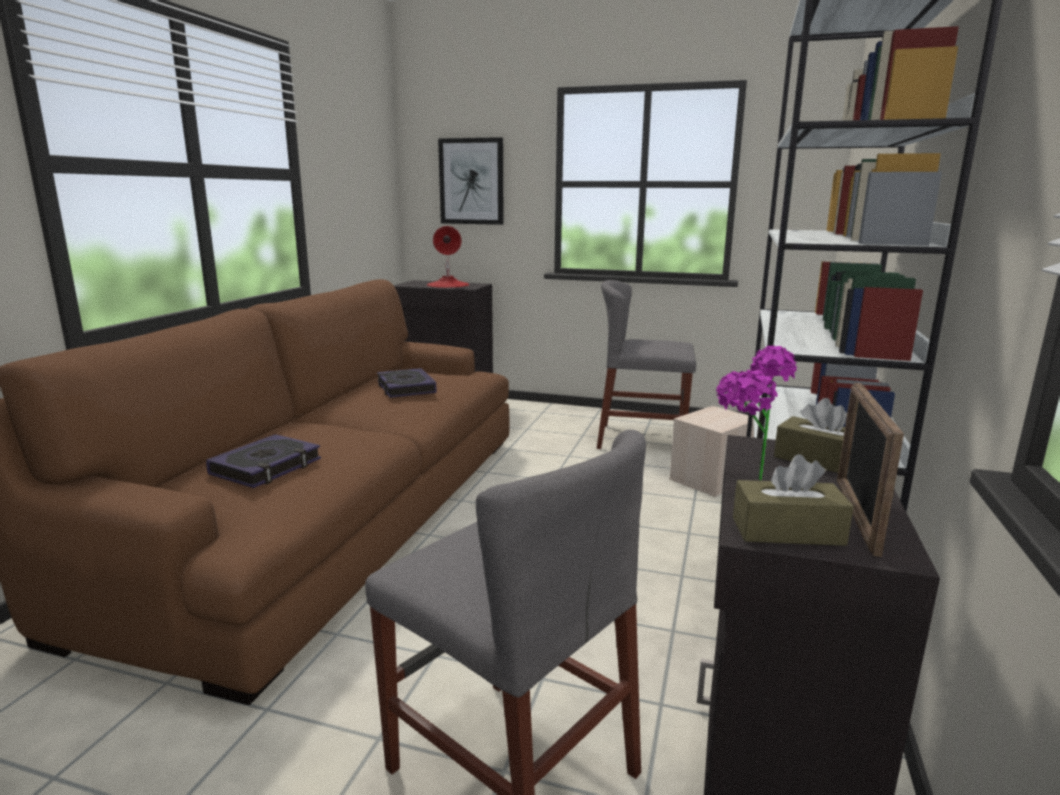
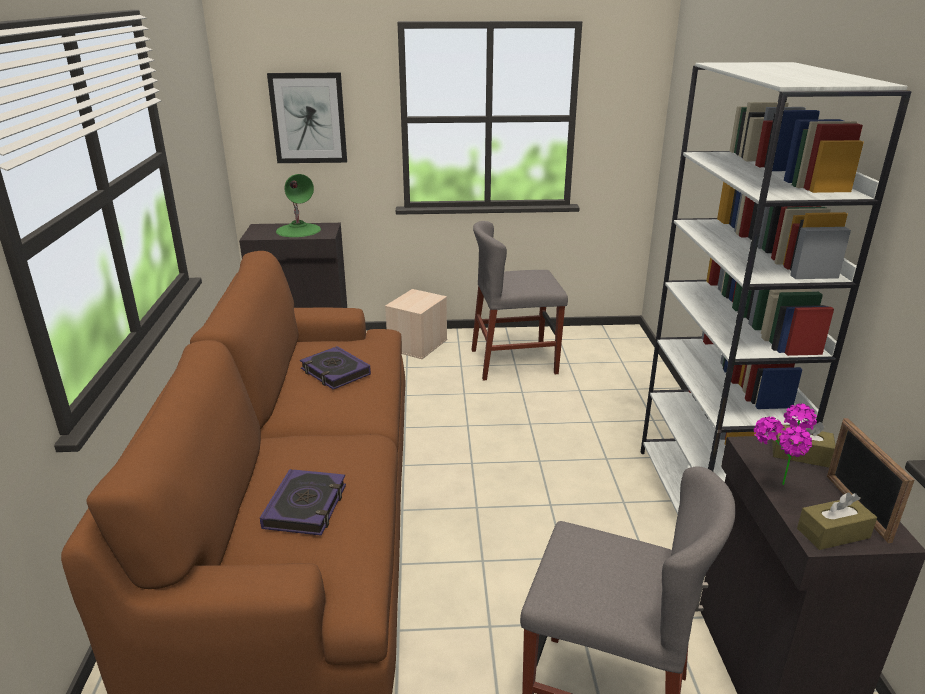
camera: 20 degrees left, 10 degrees up
(448, 284) = (298, 230): red table lamp -> green table lamp
(711, 479) = (593, 397): beige storage box -> beige storage box (418, 345)

